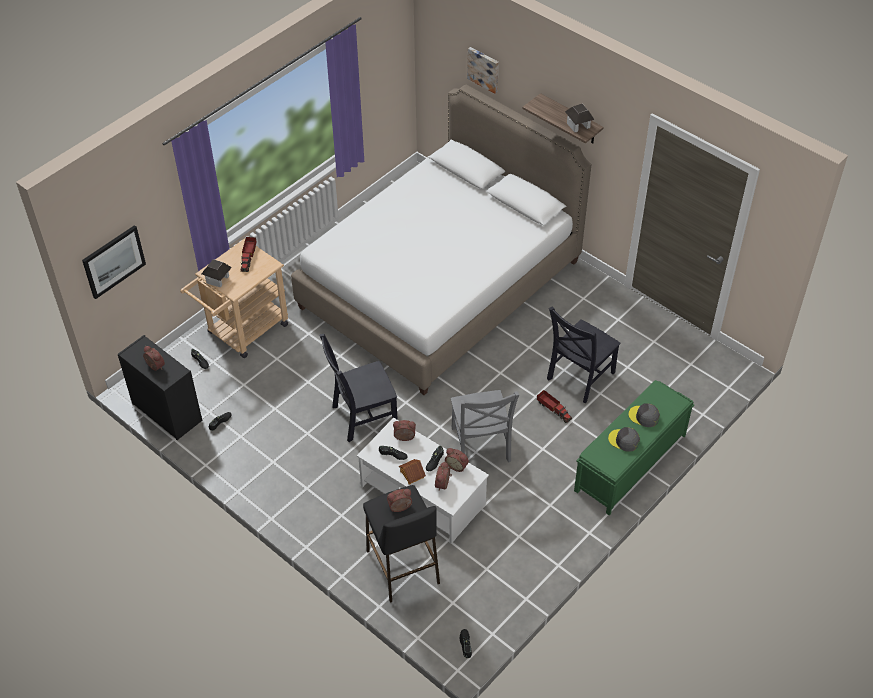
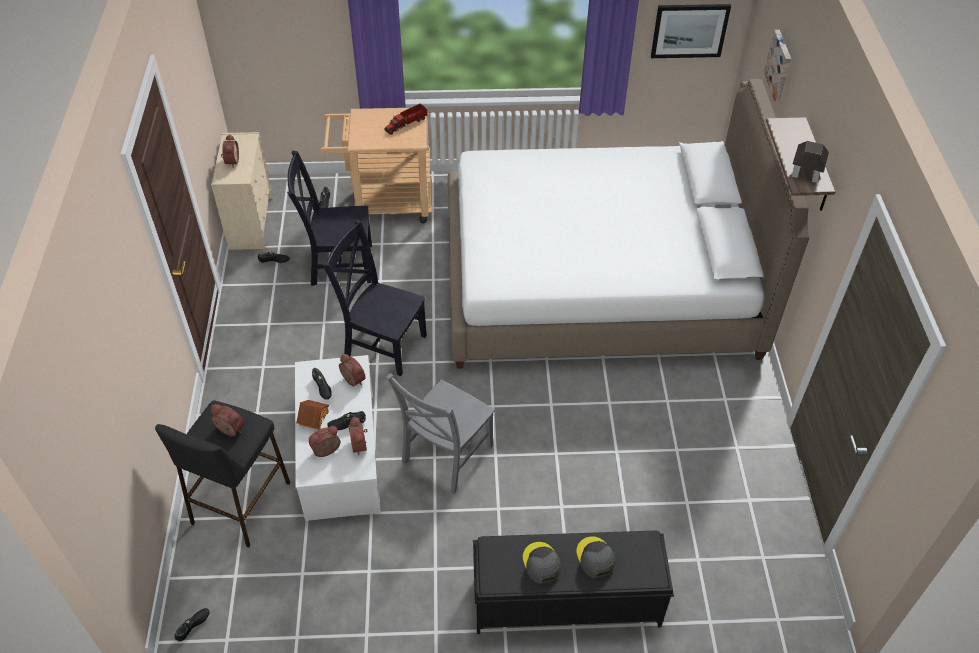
camera: 45 degrees right, 0 degrees up
(113, 261) = (257, 38): picture -> picture (689, 30)
(166, 411) = (251, 222): black dresser -> beige dresser
(218, 279) = (359, 124): toy house -> none
(553, 409) = (557, 480): toy truck -> none
(579, 377) = (622, 471): black chair -> black chair (338, 264)
(630, 463) = (565, 601): green bench -> black bench

